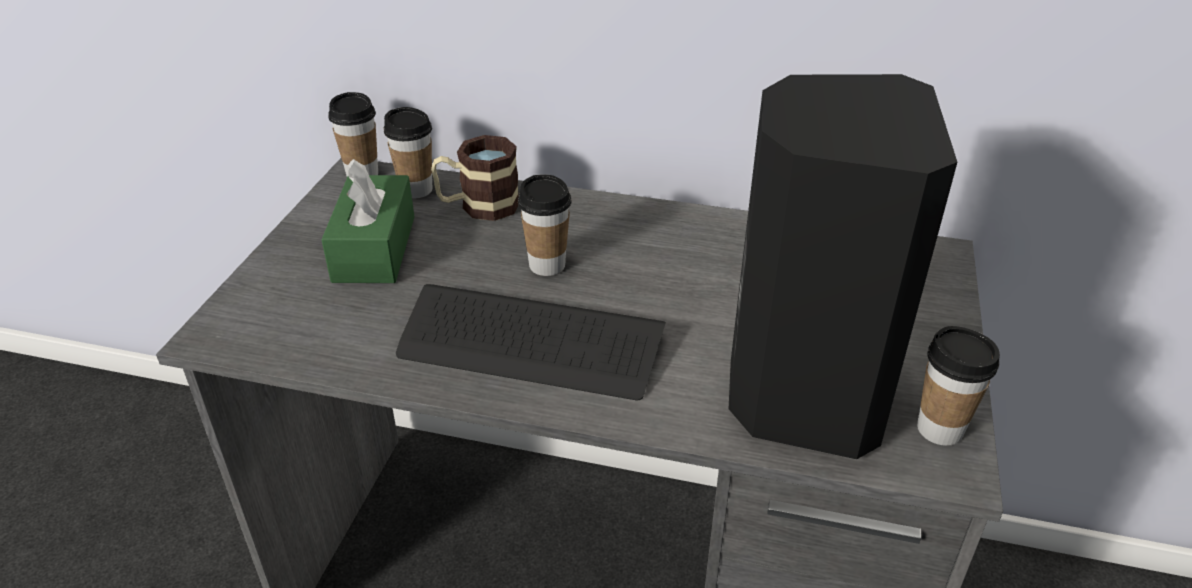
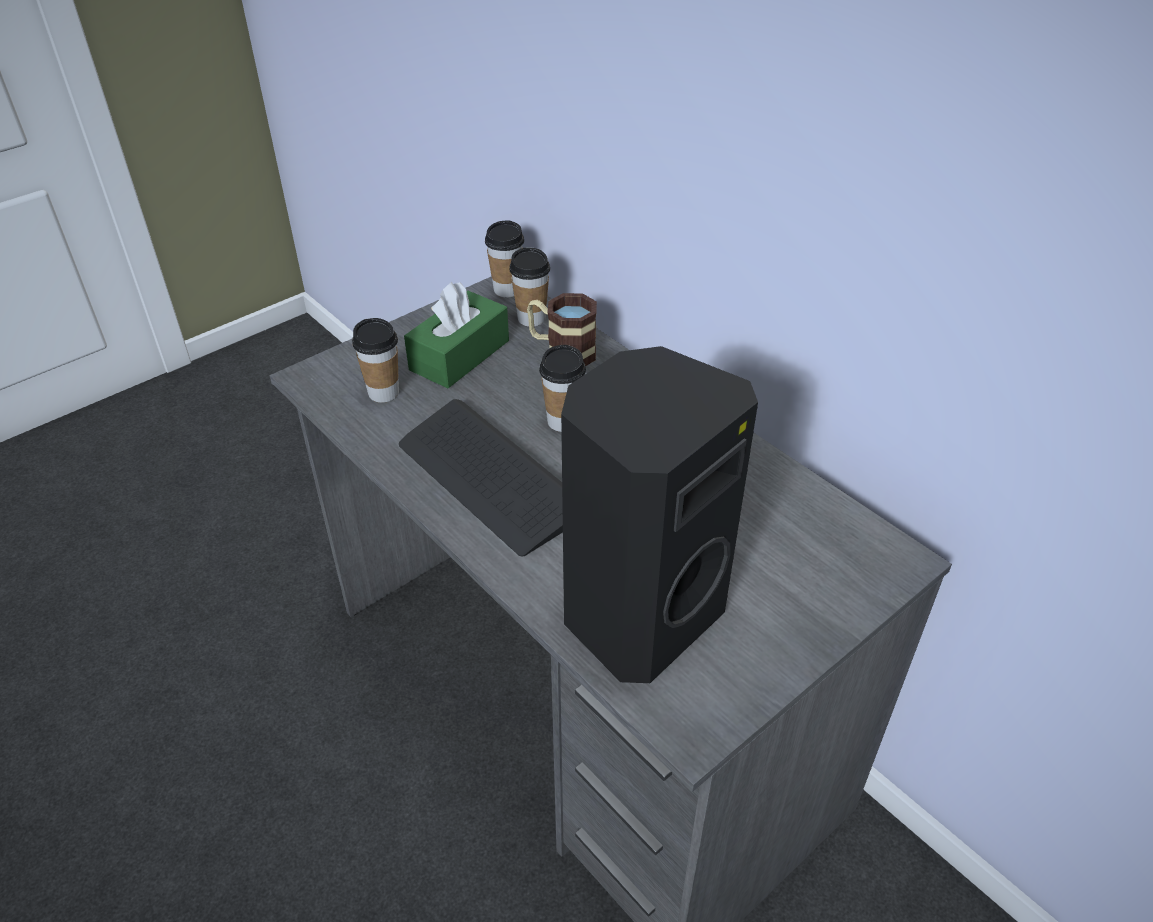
camera: 35 degrees right, 5 degrees up
(940, 429) = (717, 699): cup -> cup (383, 393)

